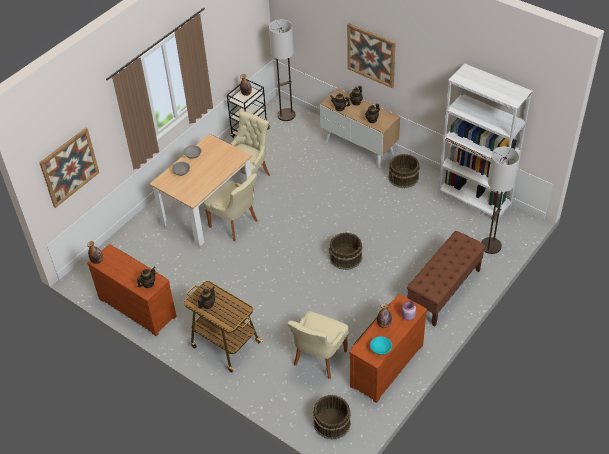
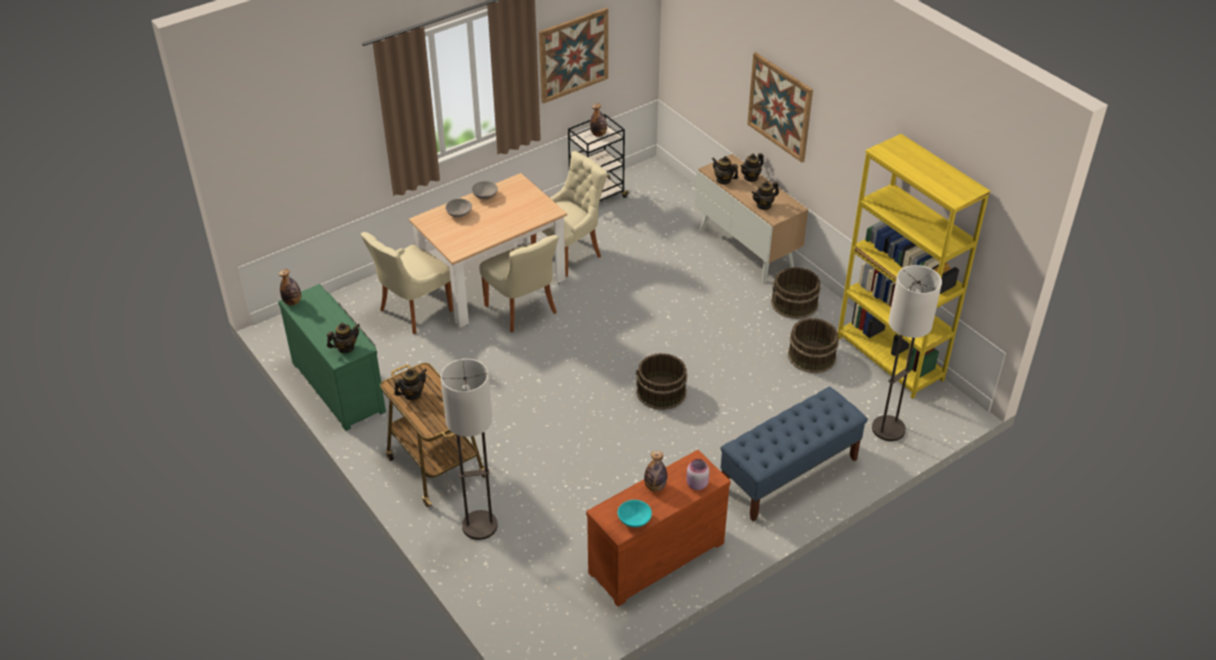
camera: 15 degrees right, 5 degrees down
(69, 167) = (289, 161): picture -> picture (573, 55)
(138, 306) = (341, 385): brown dresser -> green dresser
(286, 115) = (659, 184): floor lamp -> floor lamp (479, 526)
(318, 359) = (559, 522): beige chair -> beige chair (413, 311)
(331, 423) = (538, 616): brown bucket -> brown bucket (811, 356)
(444, 291) = (788, 474): brown bench -> blue bench
(474, 200) = (890, 359): white bookcase -> yellow bookcase

